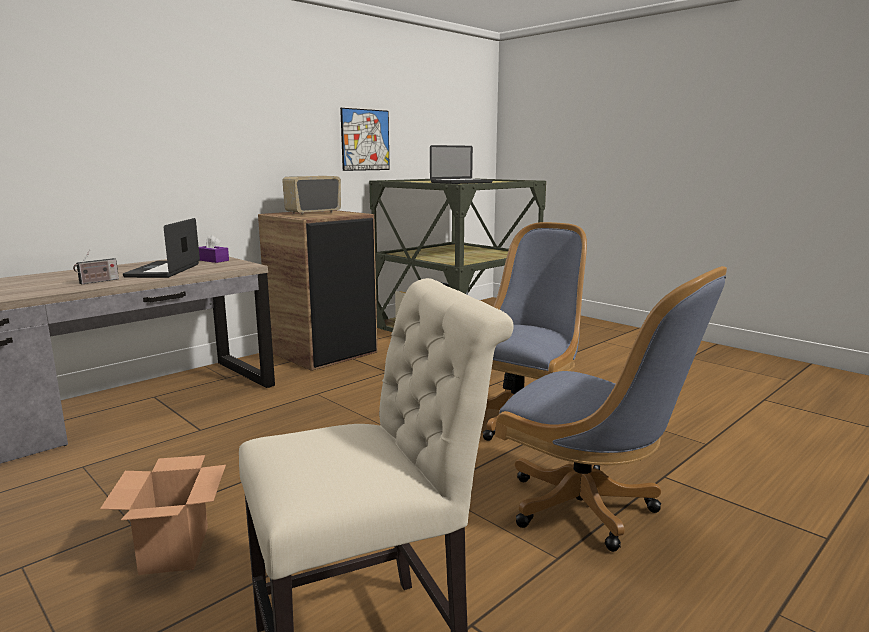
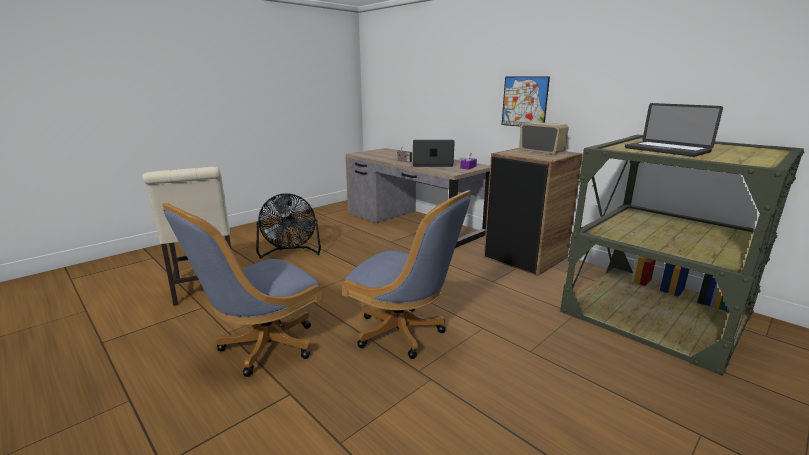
camera: 90 degrees right, 5 degrees up
(174, 549) = (289, 252): cardboard box -> black fan
(365, 140) = (645, 93): picture -> picture (524, 102)

